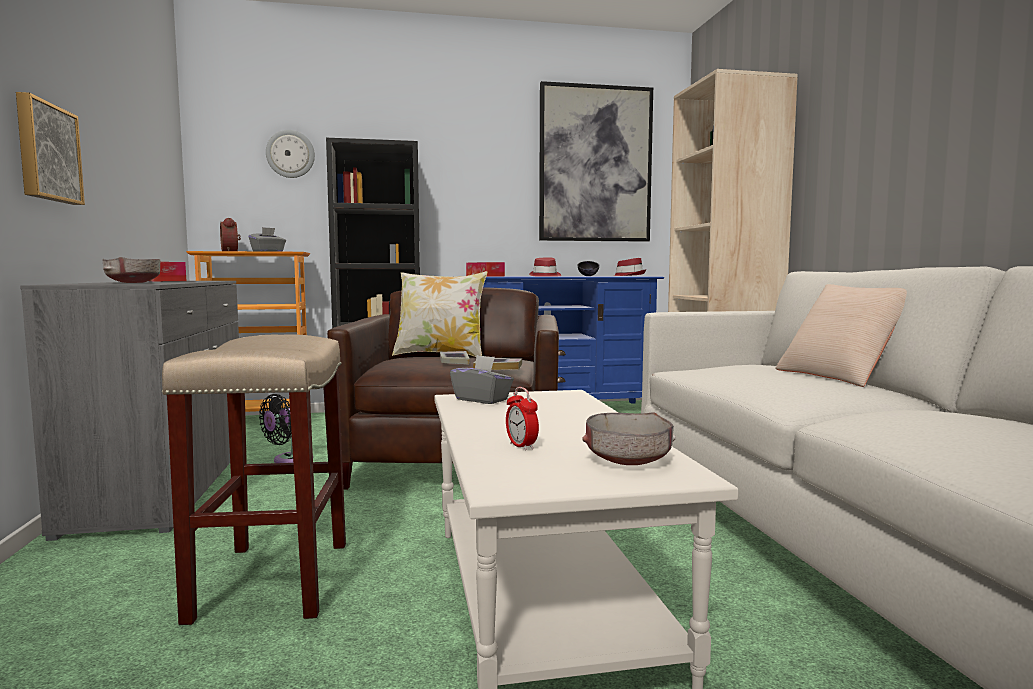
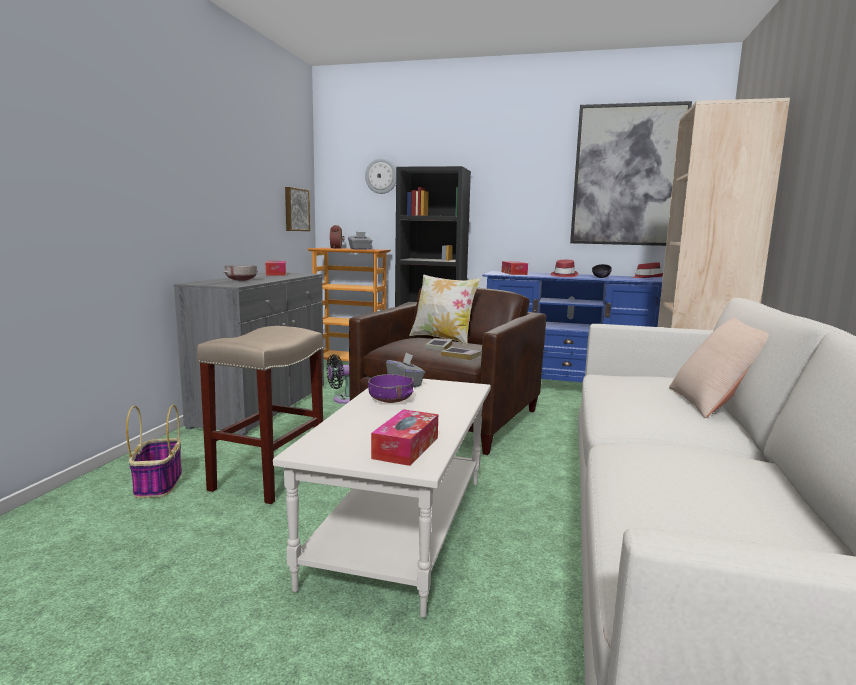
camera: 25 degrees right, 5 degrees up
(46, 152) = (198, 201): picture -> picture (295, 209)
(67, 637) = (158, 483): none -> basket
(499, 417) = (390, 400): none -> purple bowl
(521, 446) = (364, 425): alarm clock -> none
(627, 461) = (406, 448): grey bowl -> tissue box

